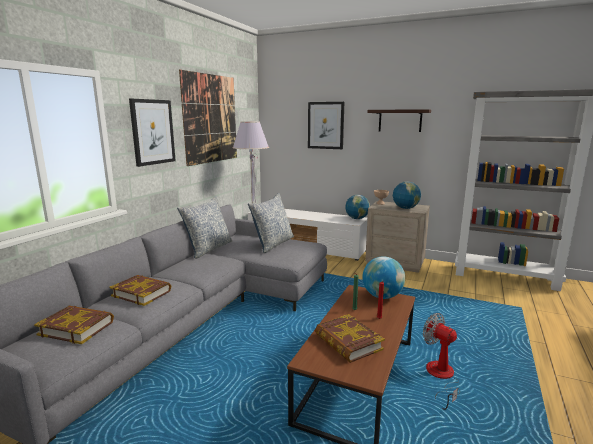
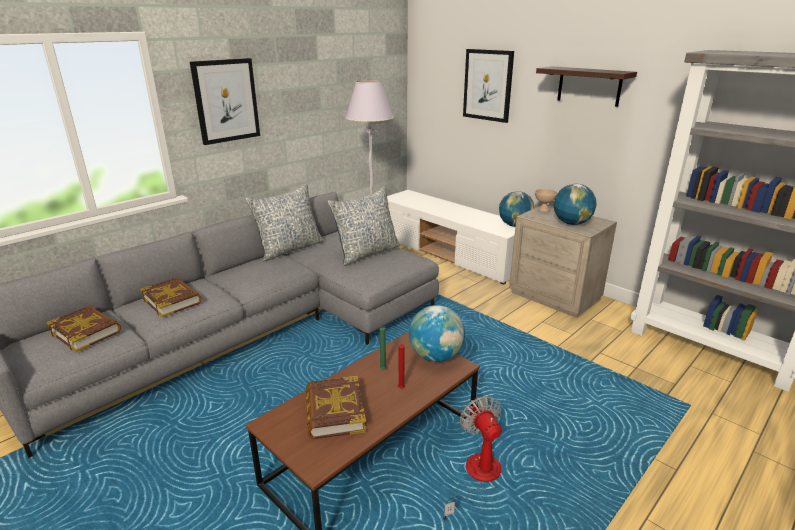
camera: 20 degrees right, 10 degrees up
(211, 119) = (320, 76): picture -> none

